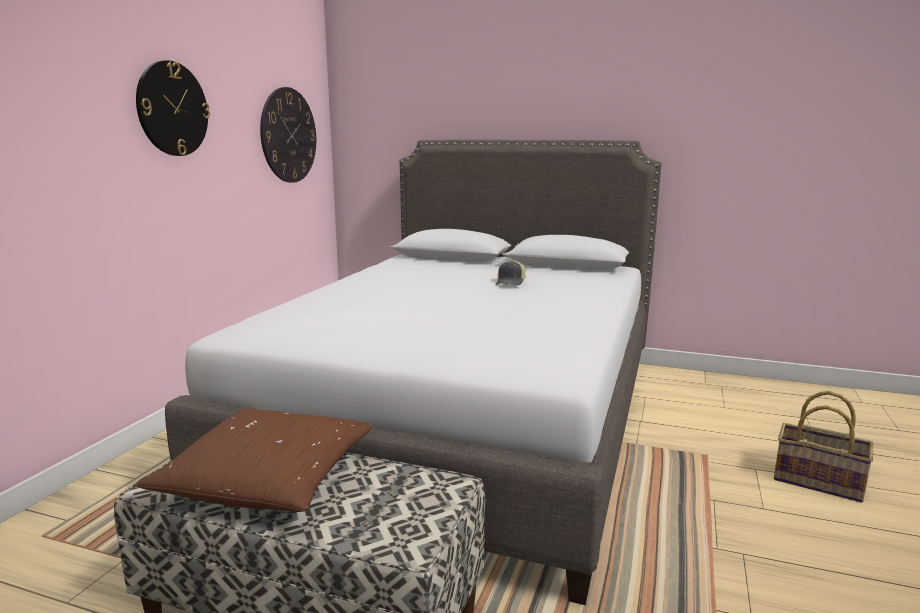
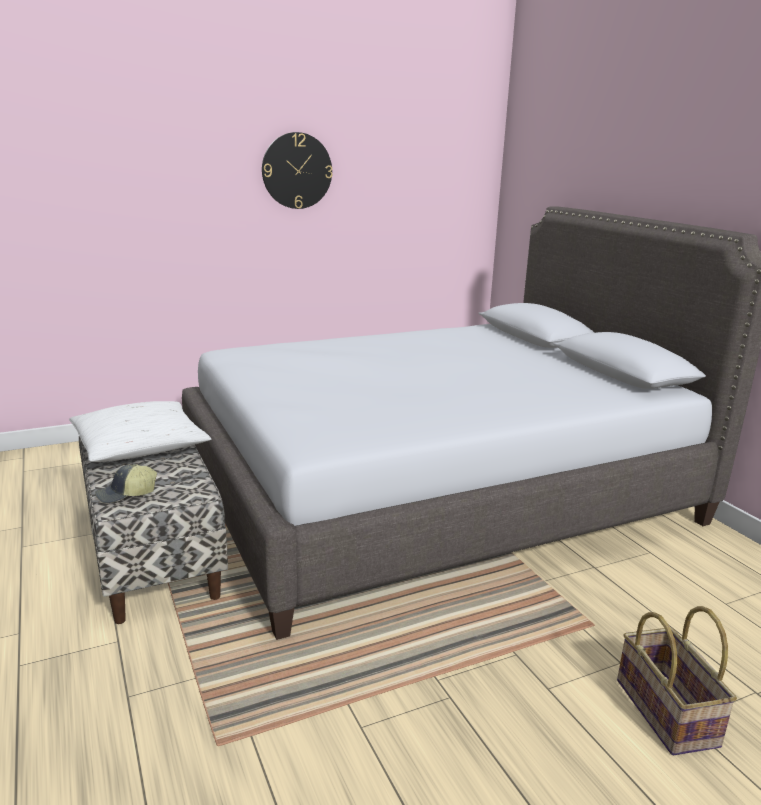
camera: 45 degrees right, 5 degrees up
(268, 479) = (140, 447): brown pillow -> white pillow
(288, 135) = (433, 192): wall clock -> none
(511, 283) = (507, 373): cap -> cap (126, 494)

